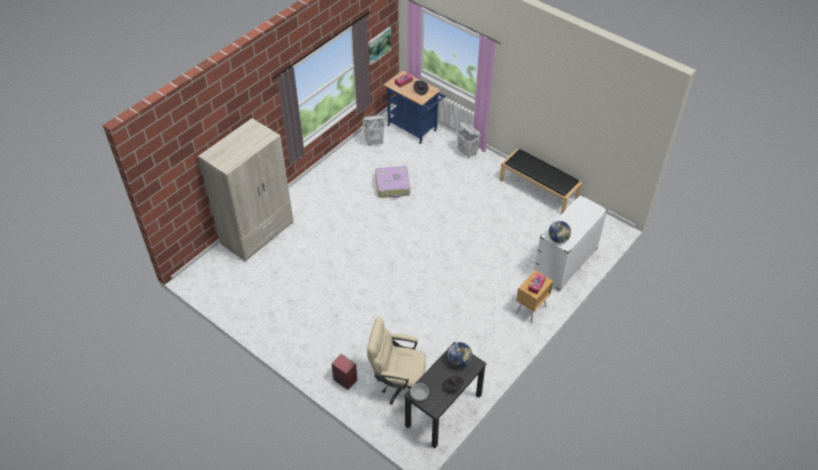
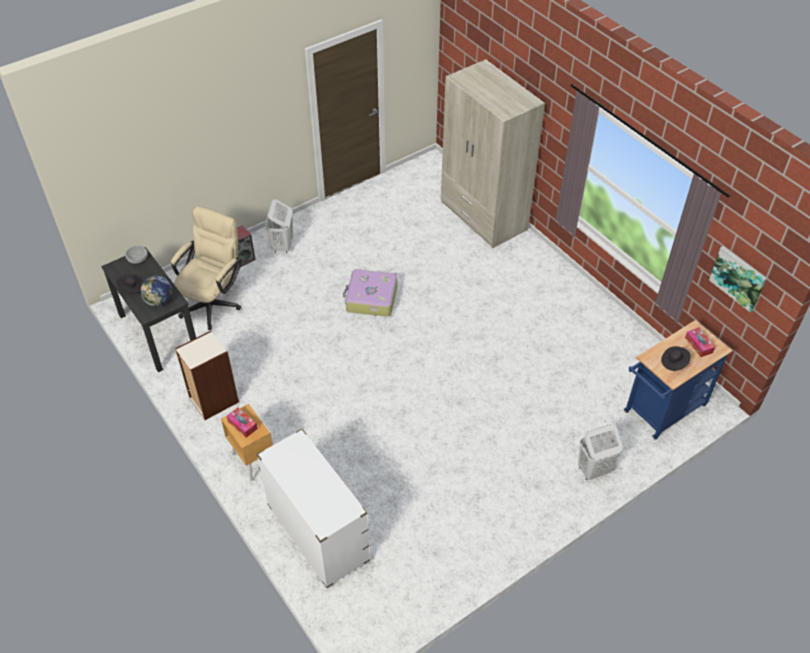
camera: 105 degrees right, 0 degrees up
(374, 142) = (637, 355): white laundry basket -> white laundry basket (282, 246)
(393, 186) = (535, 359): suitcase -> suitcase (371, 299)
(492, 350) = (213, 400): none -> bookcase
(539, 189) = (484, 550): black bench -> none
(558, 239) = (287, 450): globe -> none

